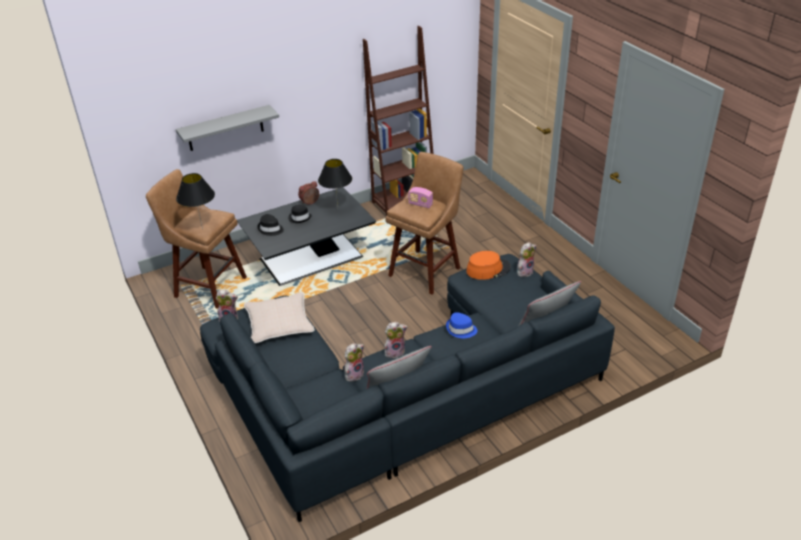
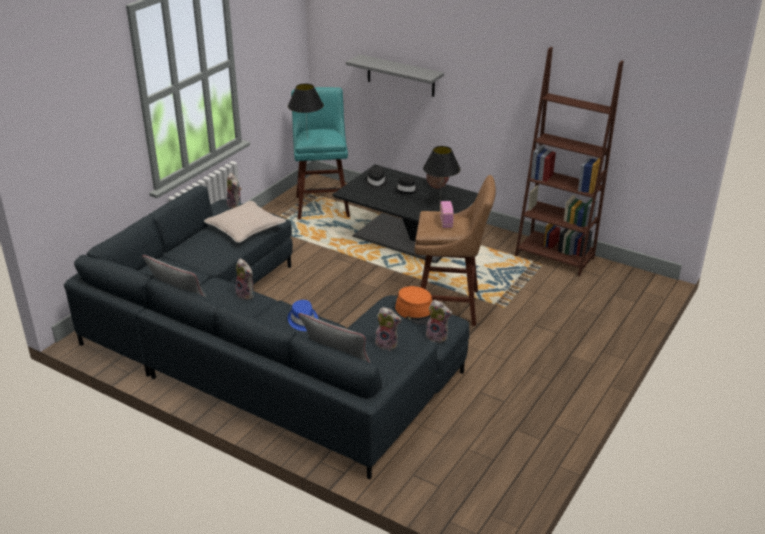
camera: 60 degrees right, 5 degrees down
(208, 286) = (322, 205): brown stool -> turquoise stool
(354, 374) = (204, 283): plush toy -> plush toy (387, 344)

